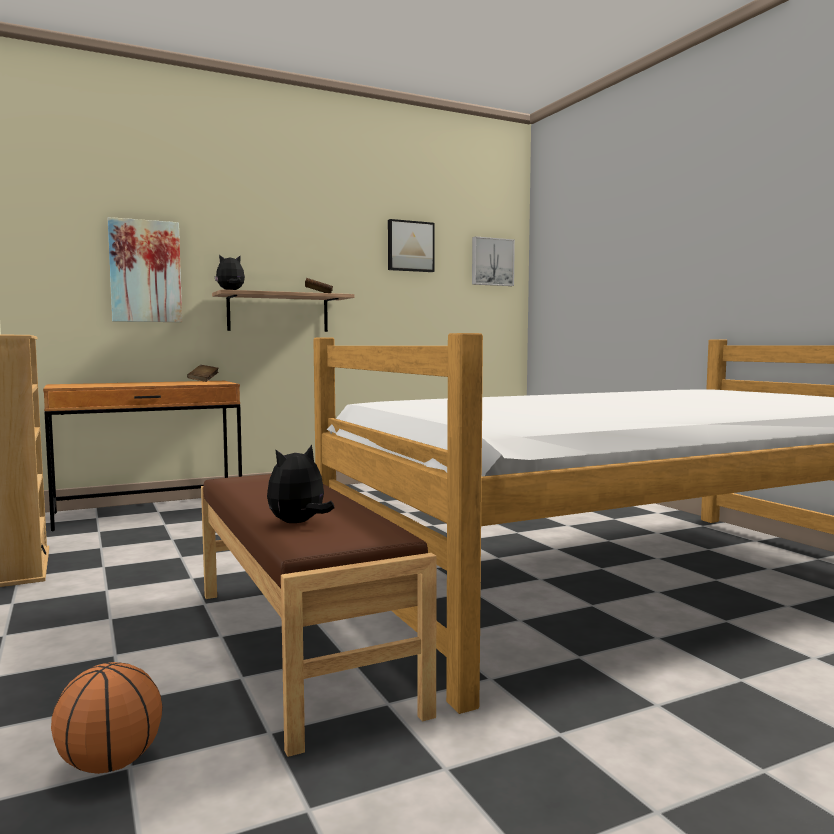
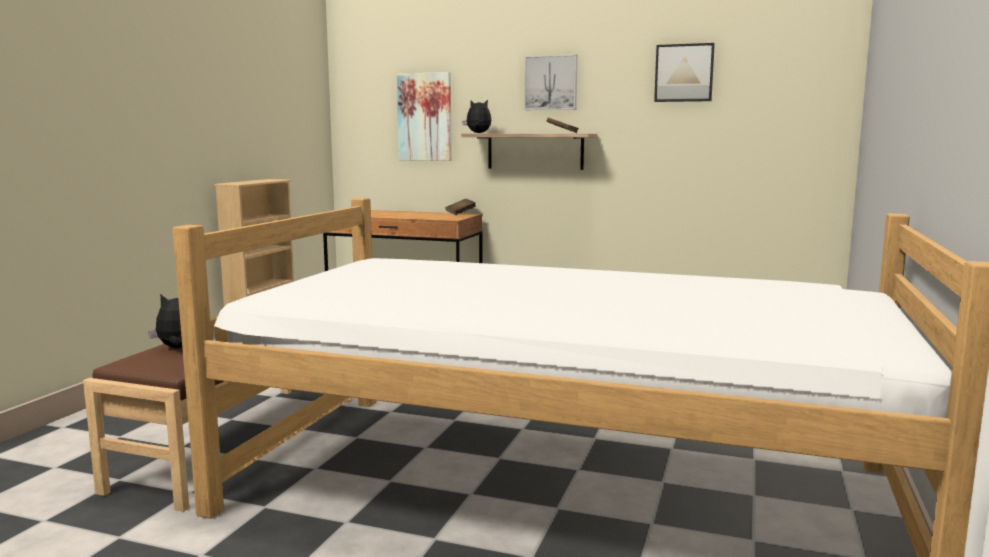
camera: 45 degrees right, 5 degrees up
(110, 764) = (53, 462): basketball -> none
(491, 262) = (801, 83): picture -> picture (551, 83)

